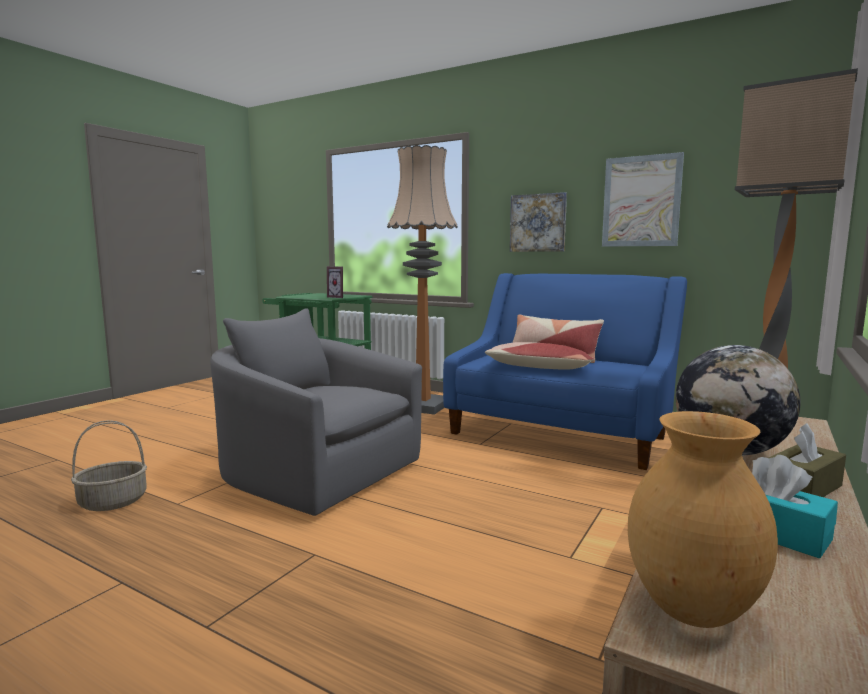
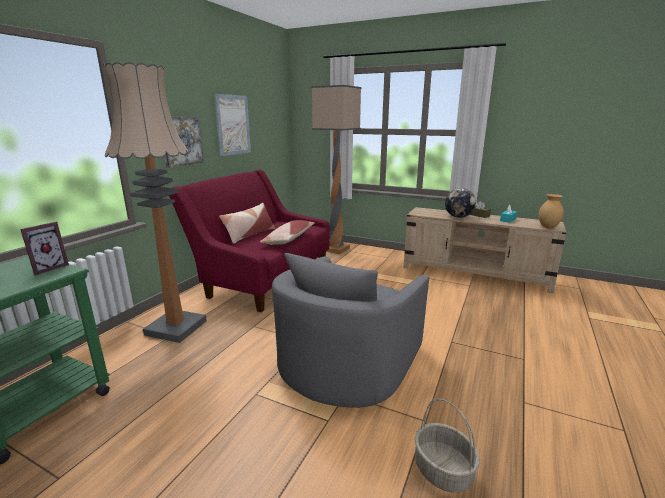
camera: 95 degrees left, 10 degrees up
(560, 432) = (264, 278): blue sofa -> red sofa

